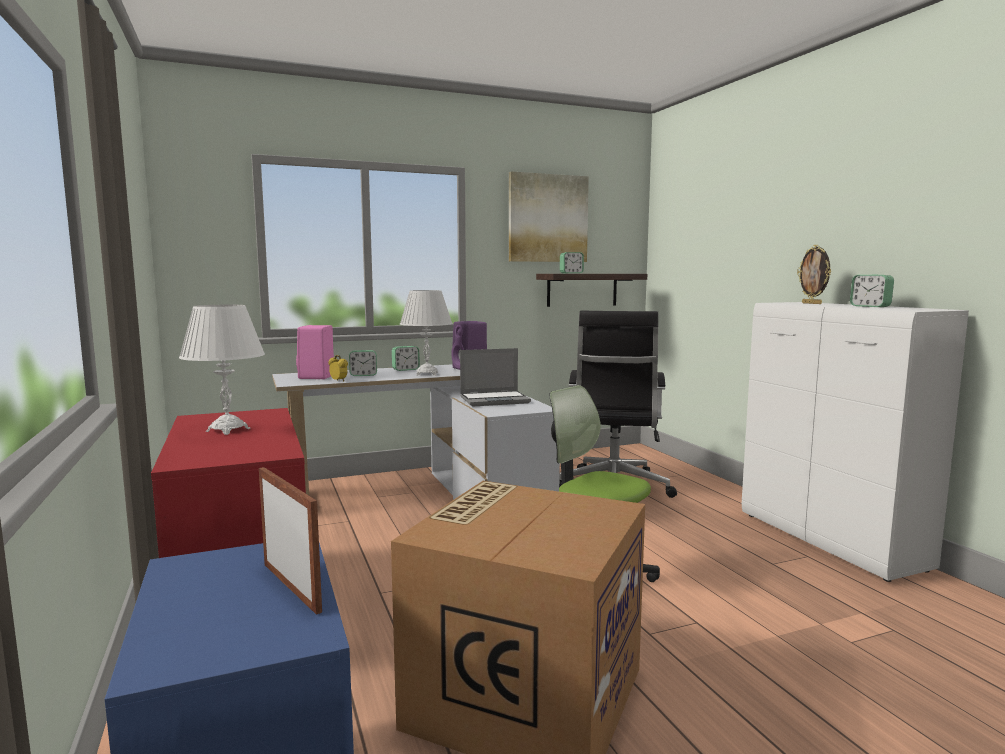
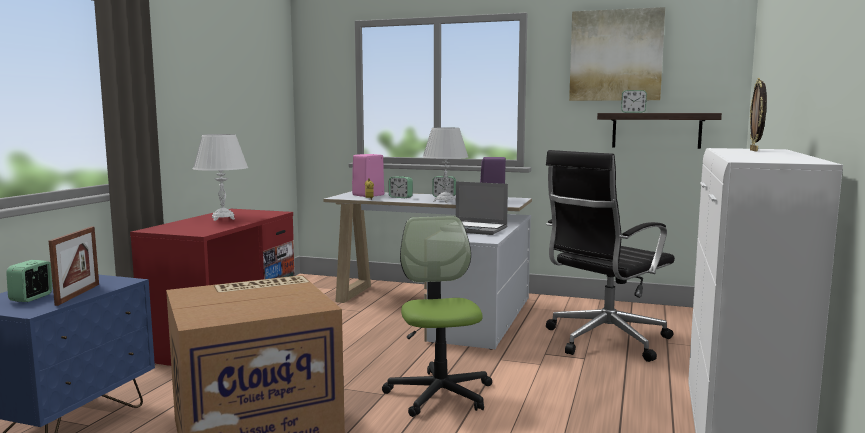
camera: 40 degrees right, 0 degrees up
(870, 306) = (770, 155): alarm clock -> alarm clock (32, 298)

